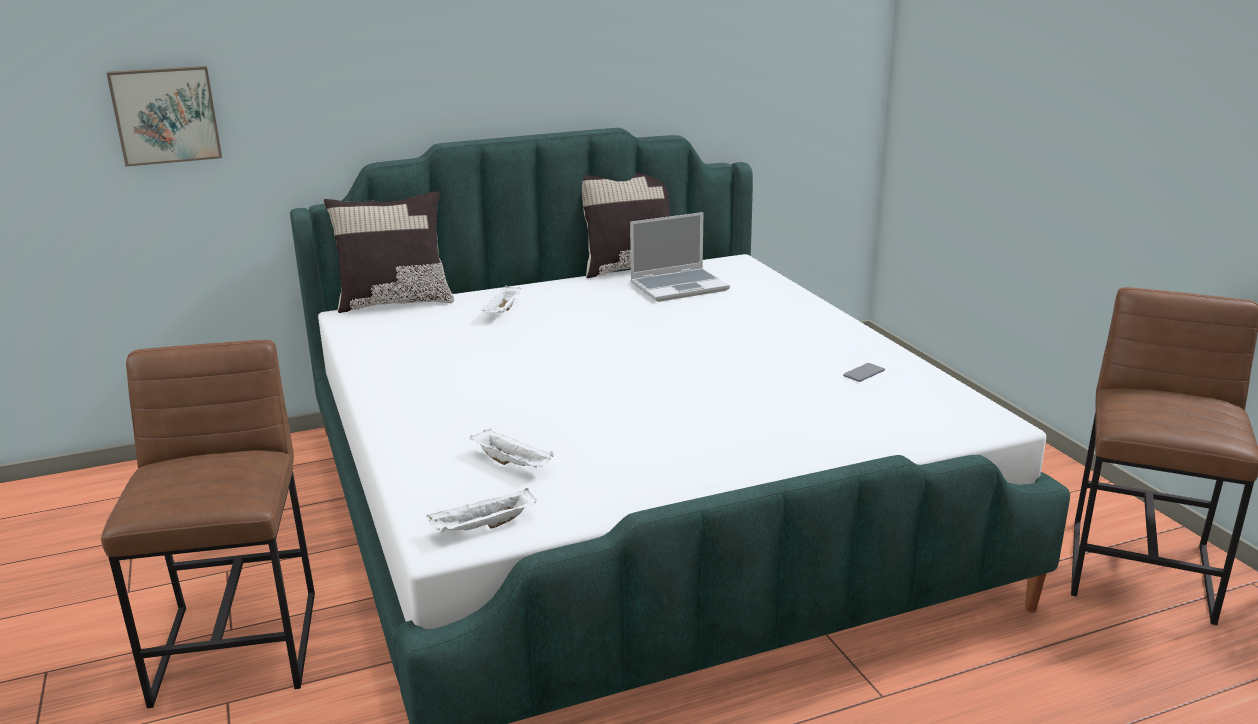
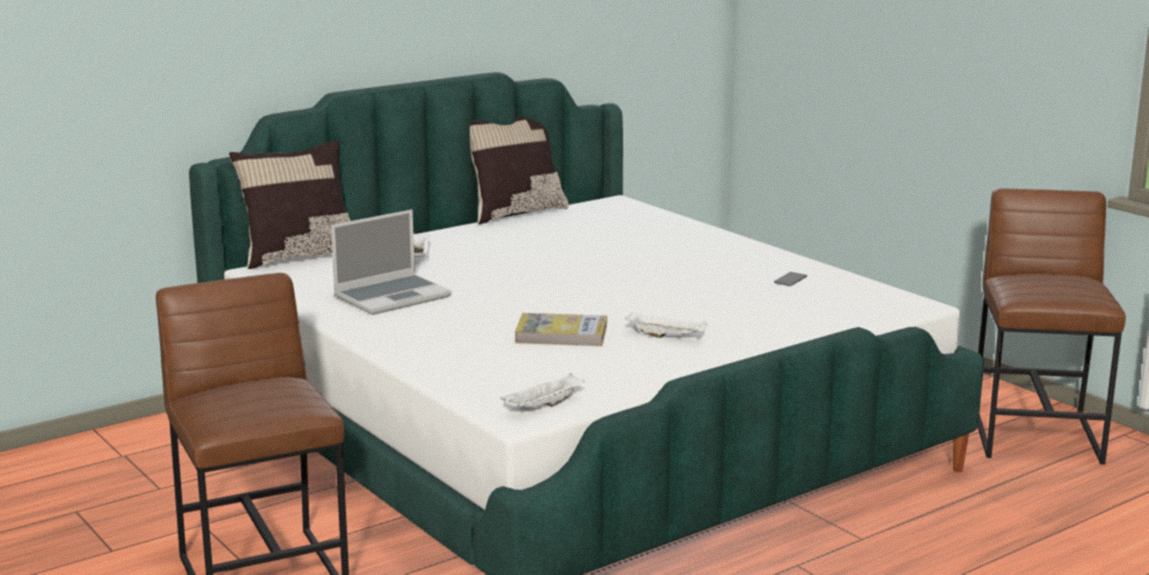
camera: 15 degrees left, 5 degrees down
(166, 115) = (71, 71): picture -> none
(513, 463) = (532, 365): white tray -> white tray (667, 336)
(573, 424) = (561, 334): none -> book
(679, 286) = (576, 225): laptop -> laptop (393, 296)

